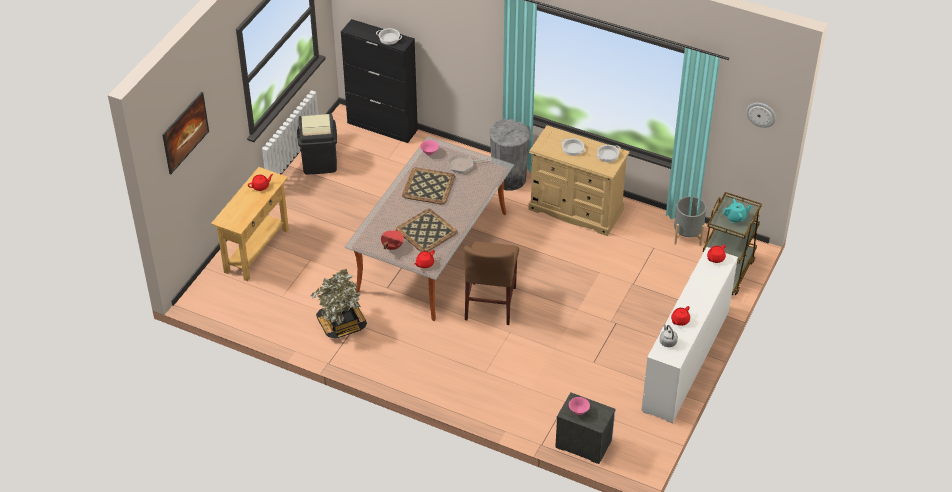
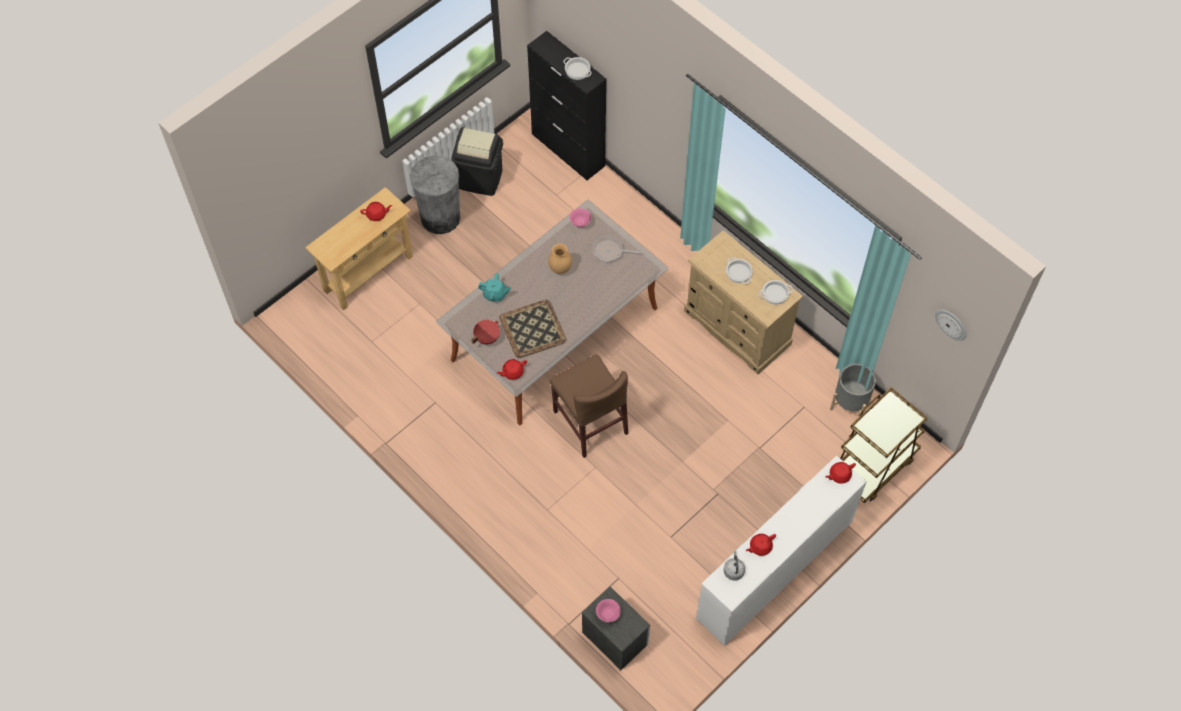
camera: 20 degrees right, 15 degrees up
(187, 142) = (279, 165): picture -> none
(341, 324) = (419, 397): potted plant -> none
(428, 186) = (560, 269): tray -> brown vase
(490, 303) = (590, 422): brown chair -> brown chair turned 60 degrees counterclockwise
(509, 178) = (679, 262): grey trash can -> grey trash can (440, 217)
(736, 218) = (889, 426): turquoise teapot -> turquoise teapot (495, 294)

